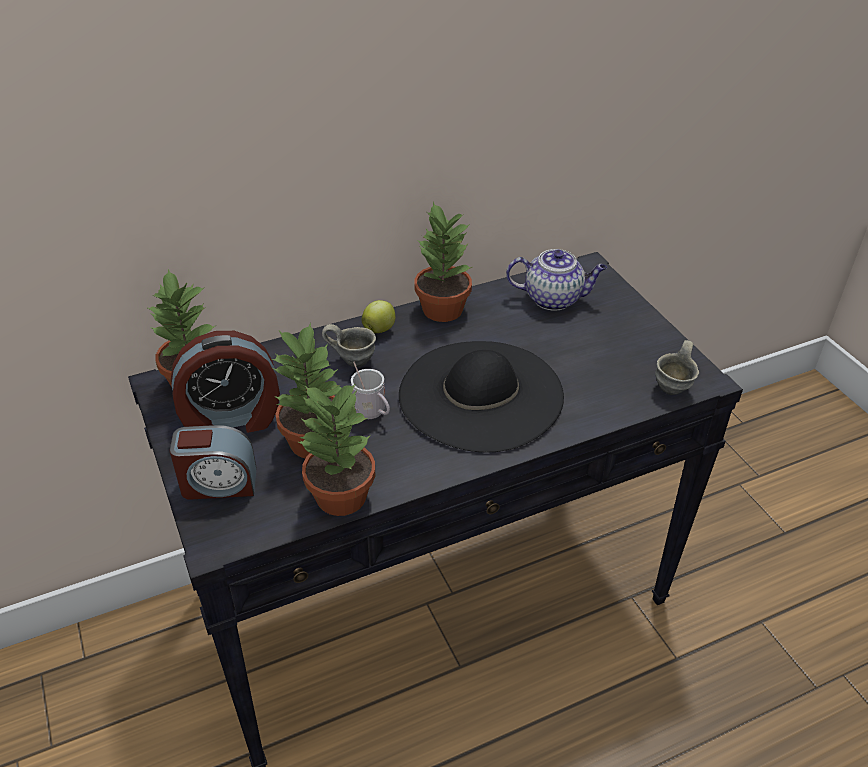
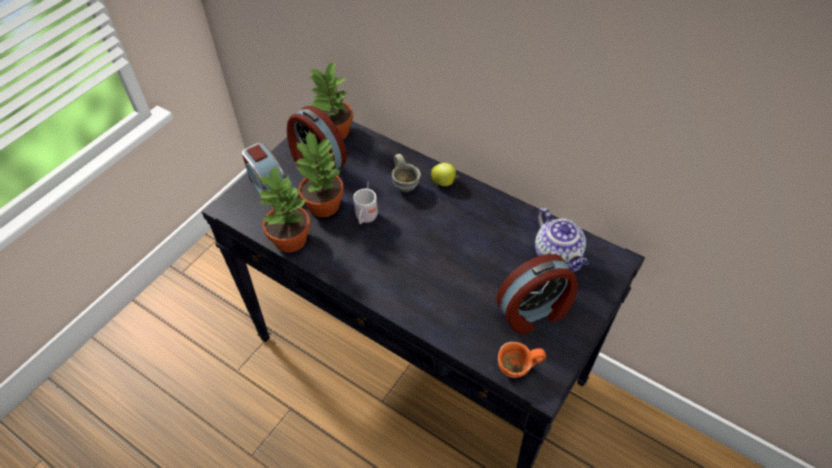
camera: 60 degrees right, 10 degrees up
(441, 309) = (491, 201): potted plant -> none
(481, 394) = (422, 262): black hat -> none
(612, 344) = (535, 312): none -> alarm clock
(675, 387) = (516, 370): grey mug -> orange mug

